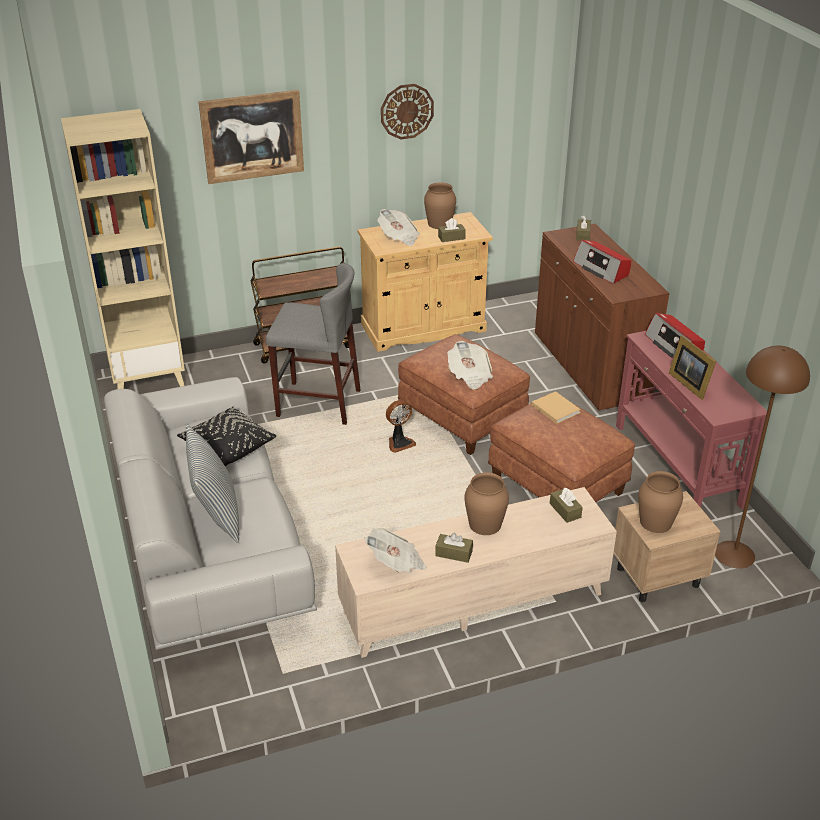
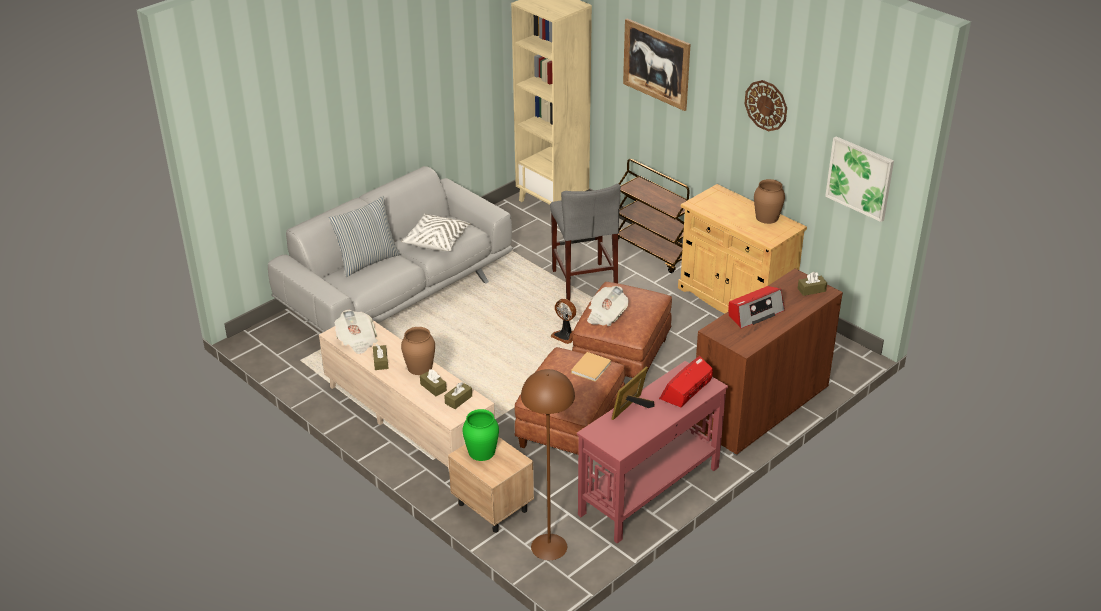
camera: 65 degrees right, 0 degrees up
(227, 447) = (437, 240): black pillow -> white pillow
(399, 238) = (721, 205): newspaper -> none
(451, 237) = (748, 229): brown tissue box -> brown tissue box (433, 387)
(520, 130) = (860, 178): none -> picture
(601, 269) = (755, 313): radio -> radio turned 150 degrees counterclockwise
(656, 522) = (481, 452): brown vase -> green vase

